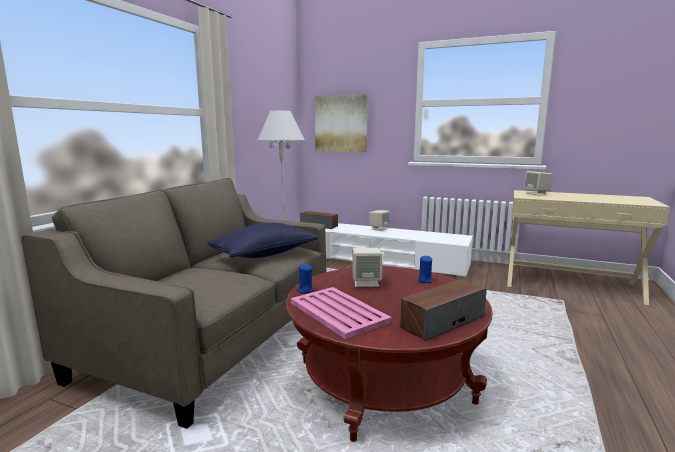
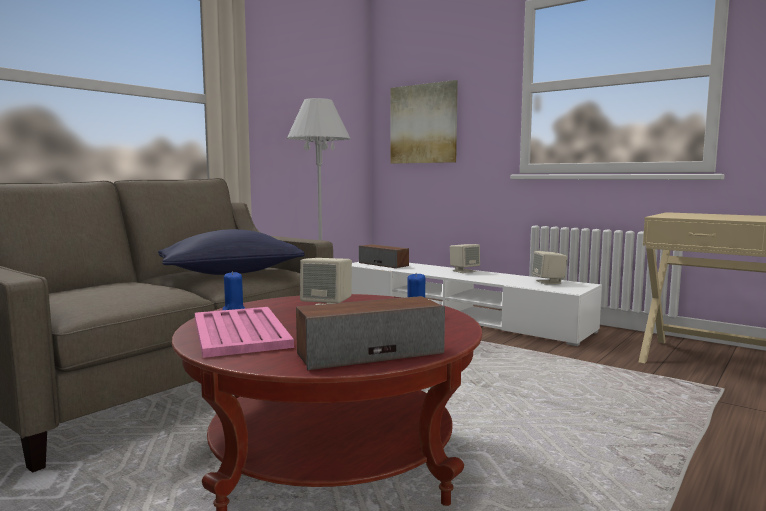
camera: 15 degrees right, 5 degrees down
(537, 194) = (695, 215): beige speaker -> beige speaker (548, 282)

